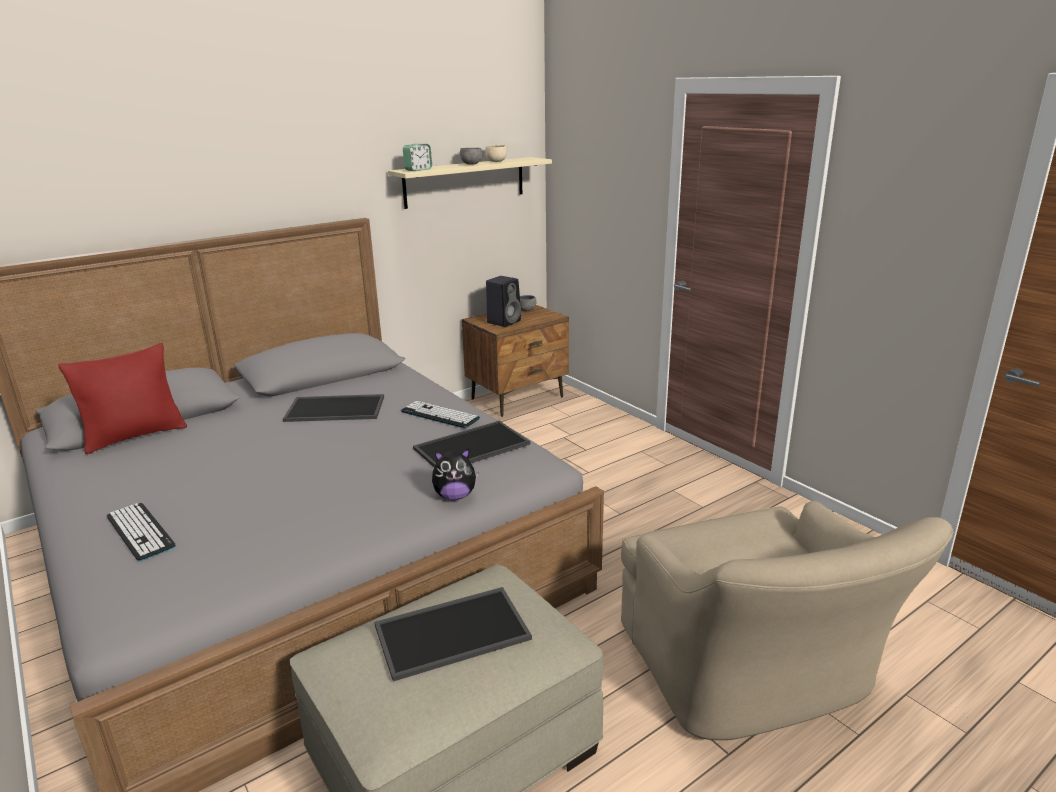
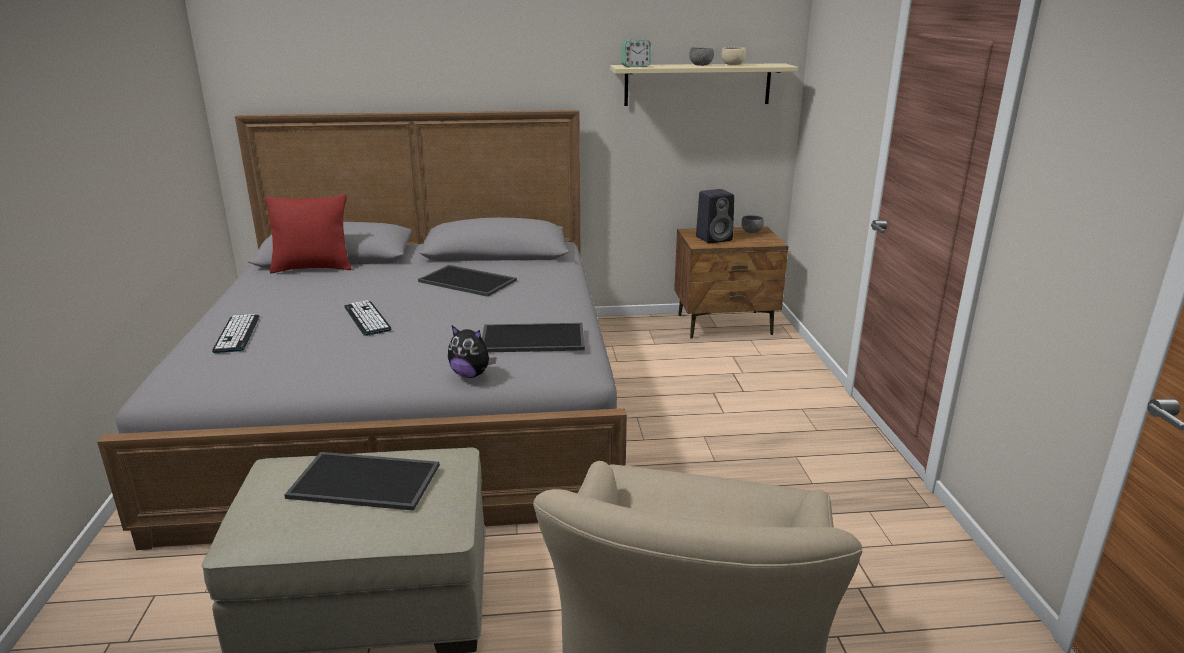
camera: 30 degrees right, 0 degrees up
(440, 415) = (541, 306): keyboard -> keyboard (367, 318)

